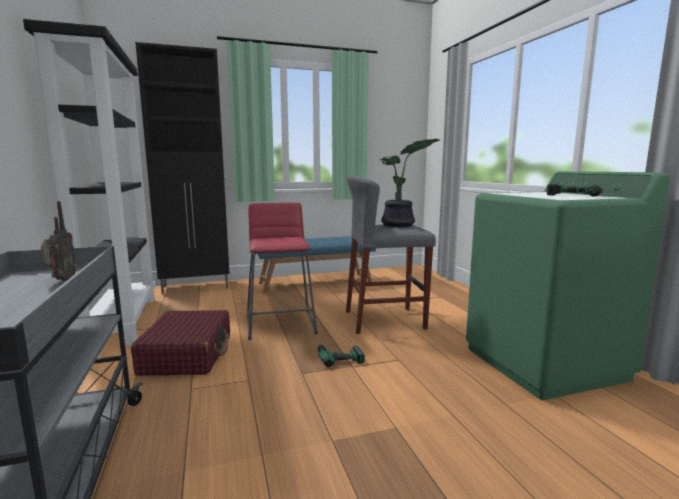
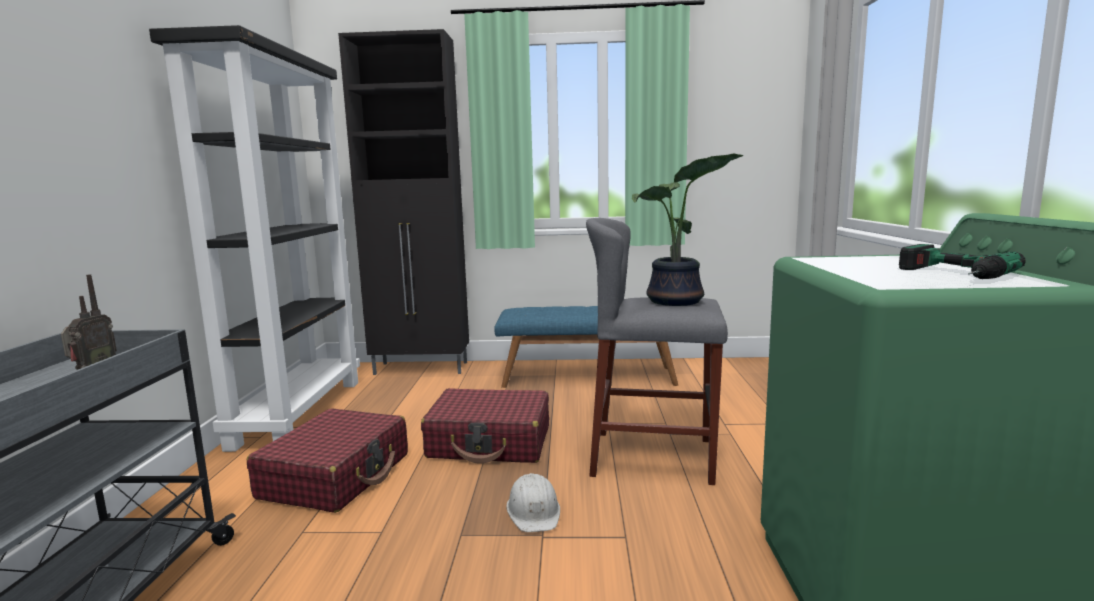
camera: 20 degrees right, 0 degrees up
(281, 323) = (490, 442): red stool -> red suitcase
(337, 355) = (534, 511): power drill -> white hard hat

